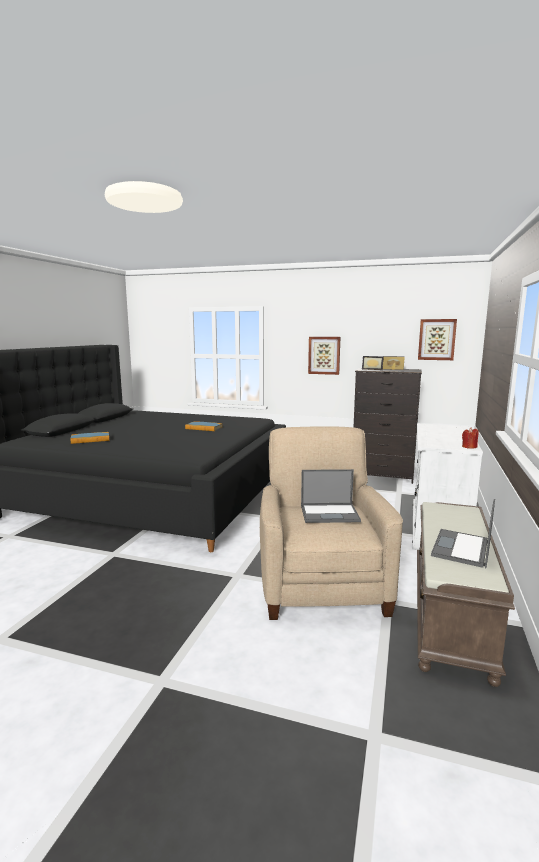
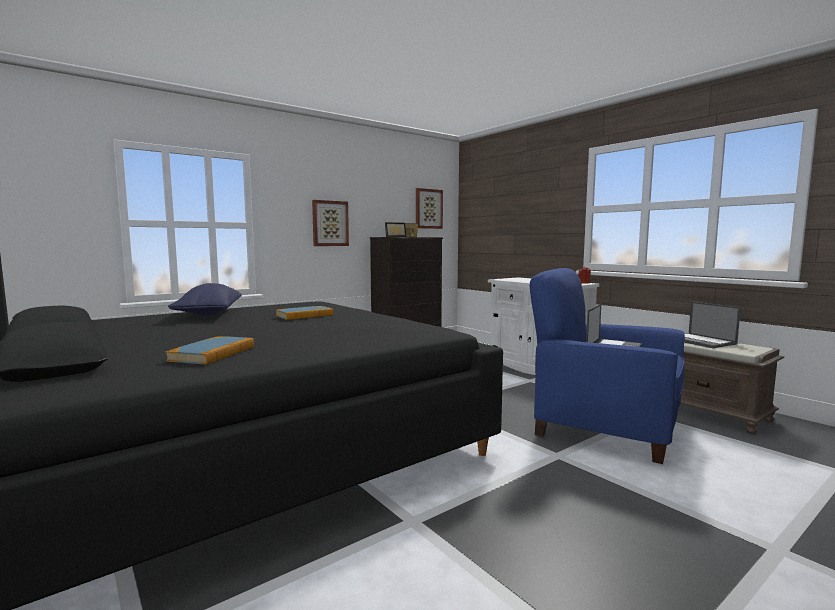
camera: 55 degrees left, 5 degrees down
(182, 417) = (209, 314): none -> blue pillow
(321, 584) = (604, 427): beige armchair -> blue armchair

